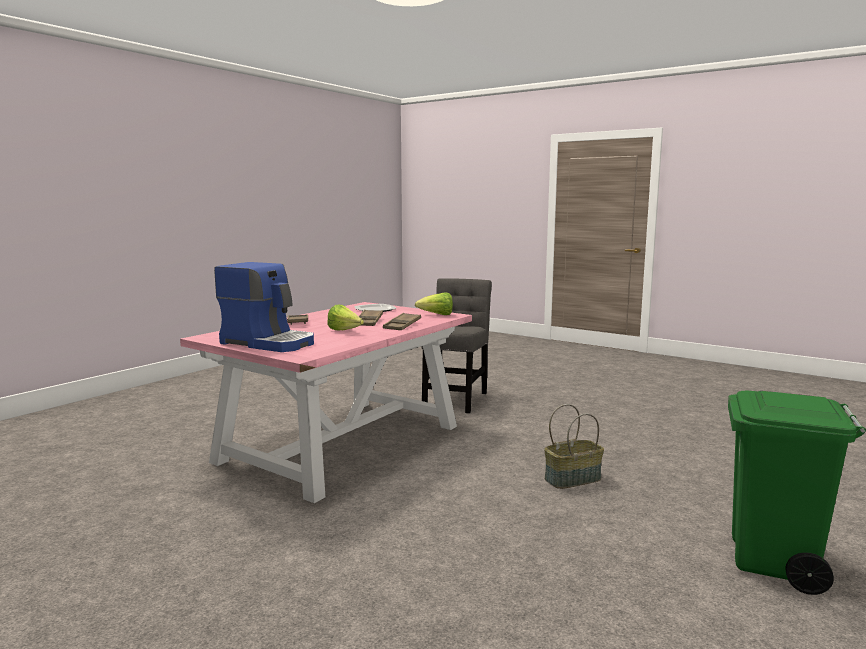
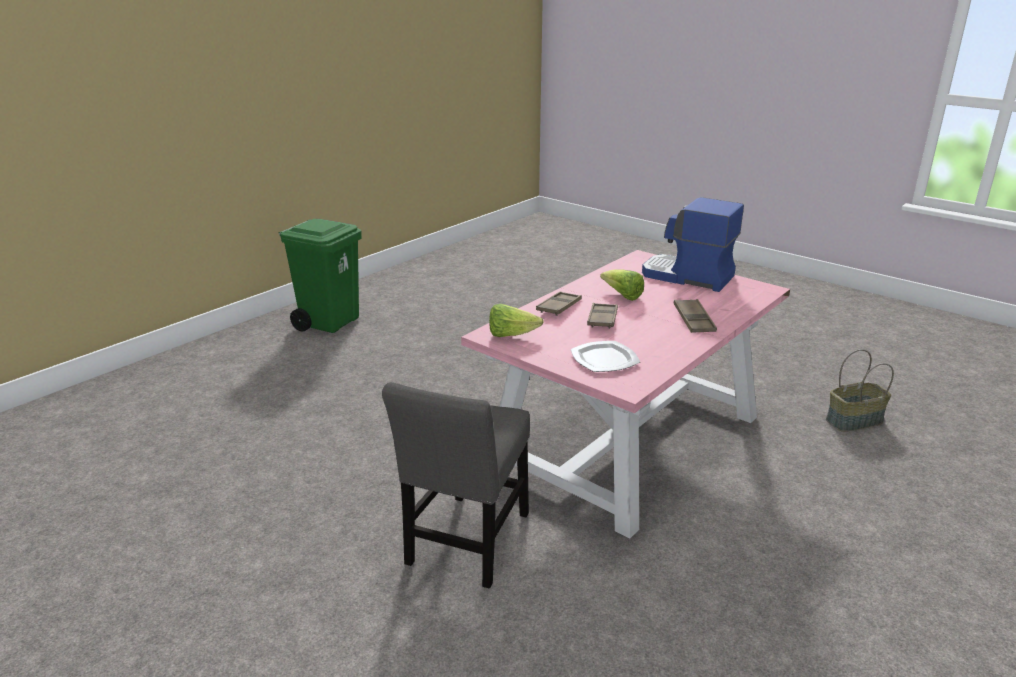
camera: 175 degrees left, 15 degrees up
(572, 479) = (400, 383): basket -> basket (854, 421)

